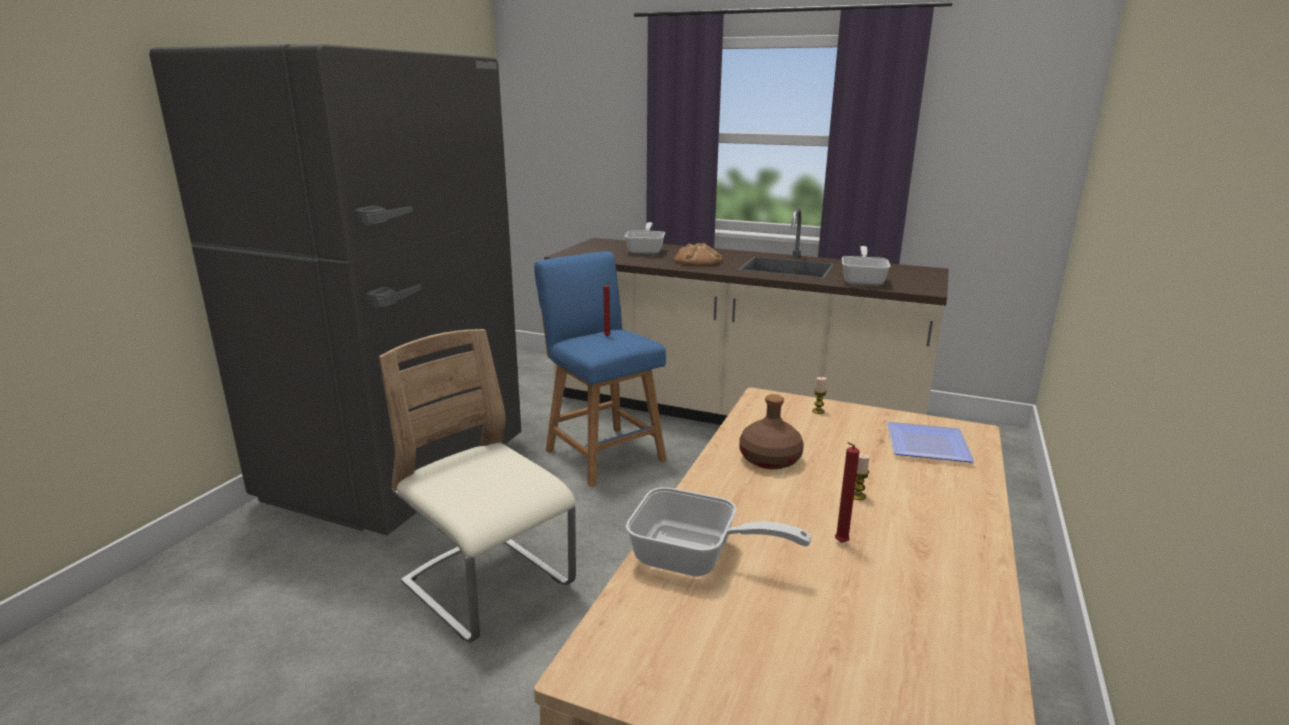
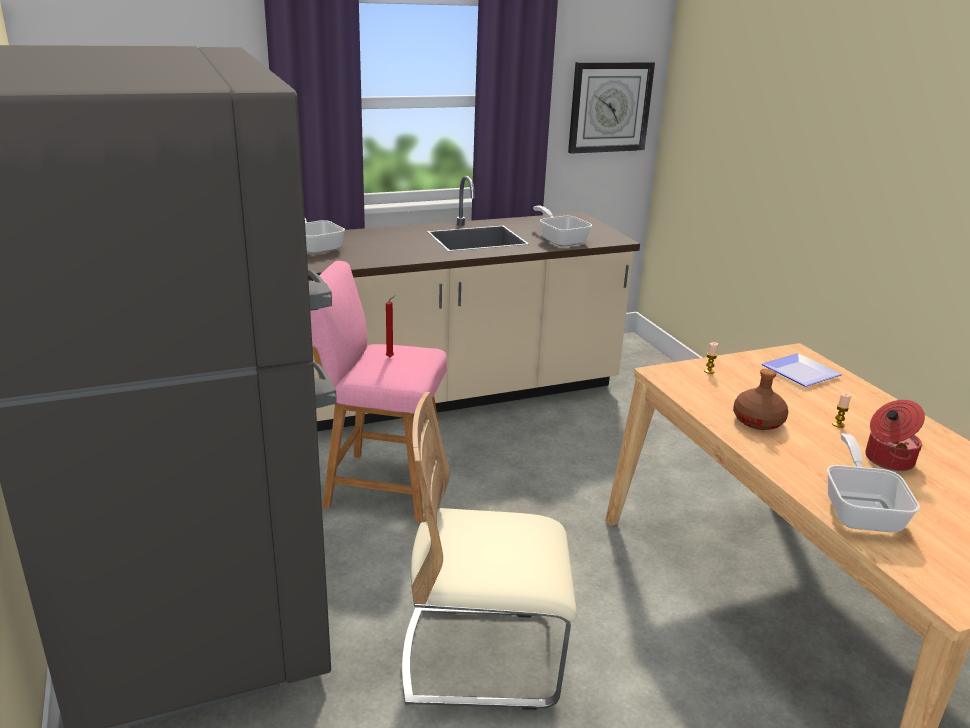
camera: 45 degrees left, 5 degrees up
(602, 453) = (379, 485): blue stool -> pink stool
(695, 559) = (861, 509): frying pan -> frying pan turned 60 degrees counterclockwise
(698, 261) = (392, 248): bread -> none
(840, 543) = (887, 460): red candle -> cooking pot
(1006, 156) = (609, 107): none -> wall clock

